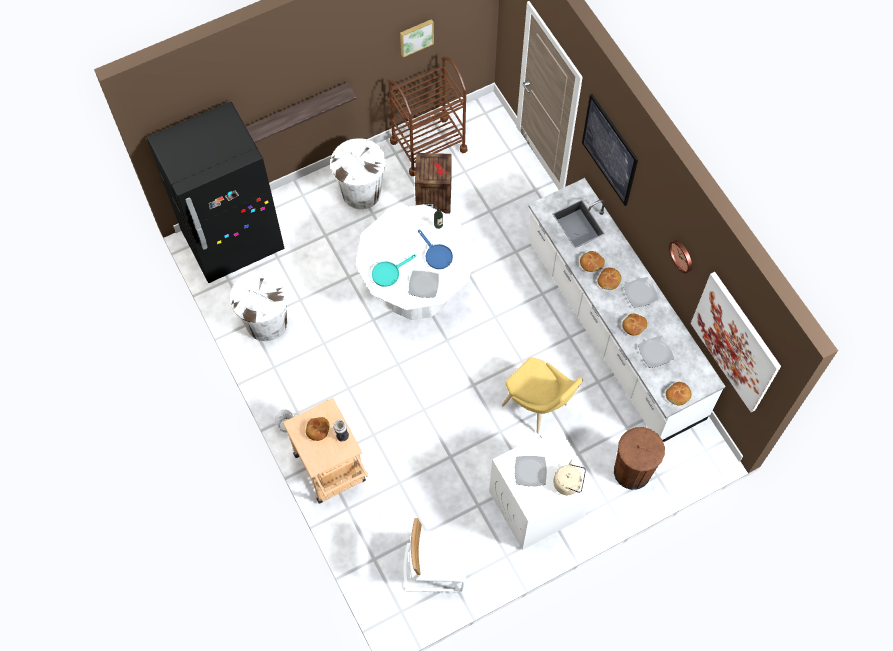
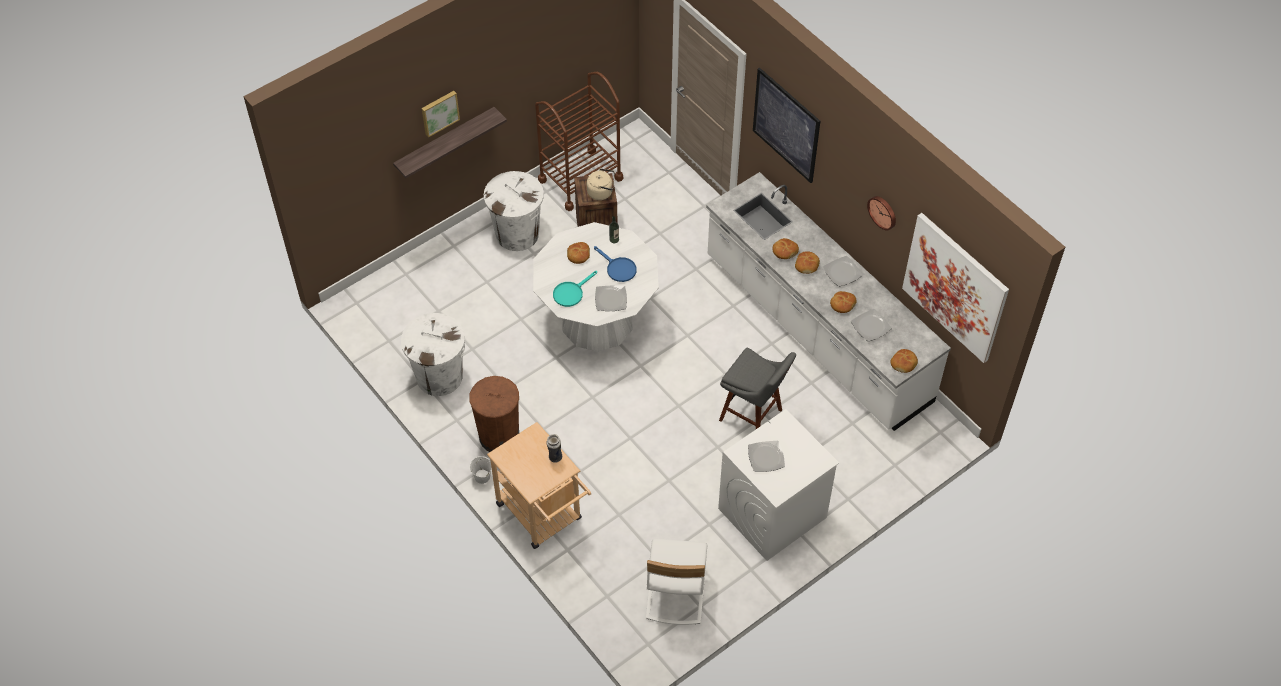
camera: 10 degrees left, 10 degrees down
(233, 241) = (386, 302): black fridge -> none
(317, 430) = (527, 455): bread -> bread (578, 255)
(416, 36) = (560, 50): picture -> picture (439, 112)
(434, 567) = (675, 593): white chair -> white chair turned 75 degrees counterclockwise
(538, 407) = (753, 417): yellow chair -> grey stool
(568, 483) = (809, 463): beige kettle -> beige kettle (601, 192)
(632, 471) = (867, 465): brown trash can -> brown trash can (499, 436)

